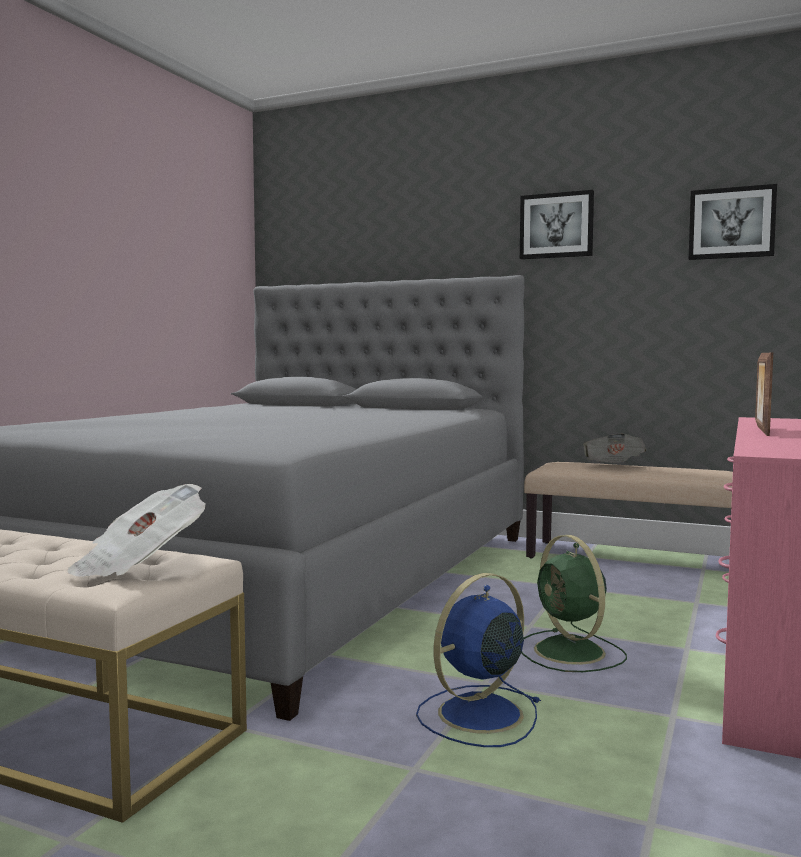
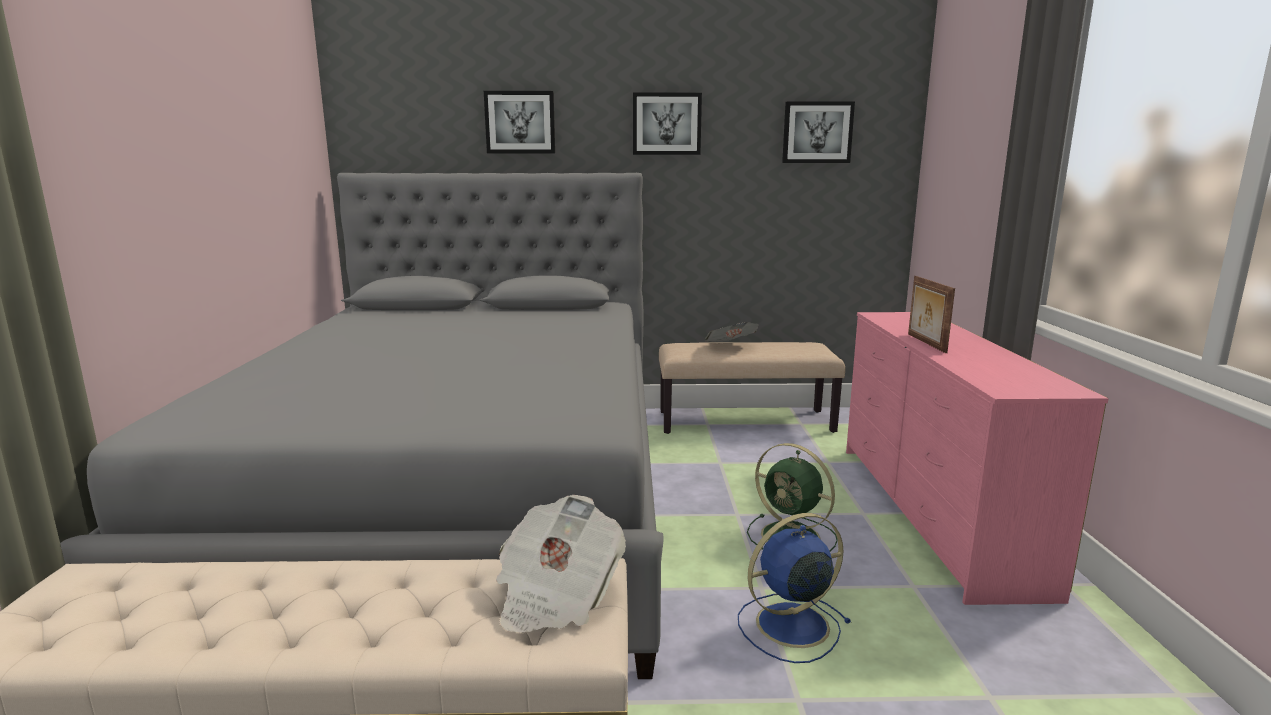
camera: 25 degrees left, 10 degrees up
(413, 234) = (520, 122): none -> picture
(477, 715) = (789, 625): blue fan -> blue fan turned 45 degrees clockwise

